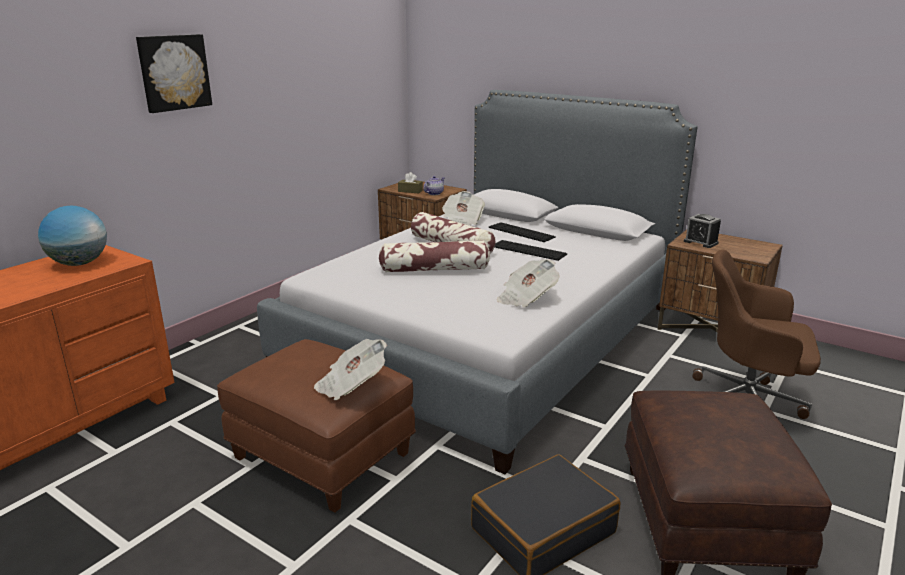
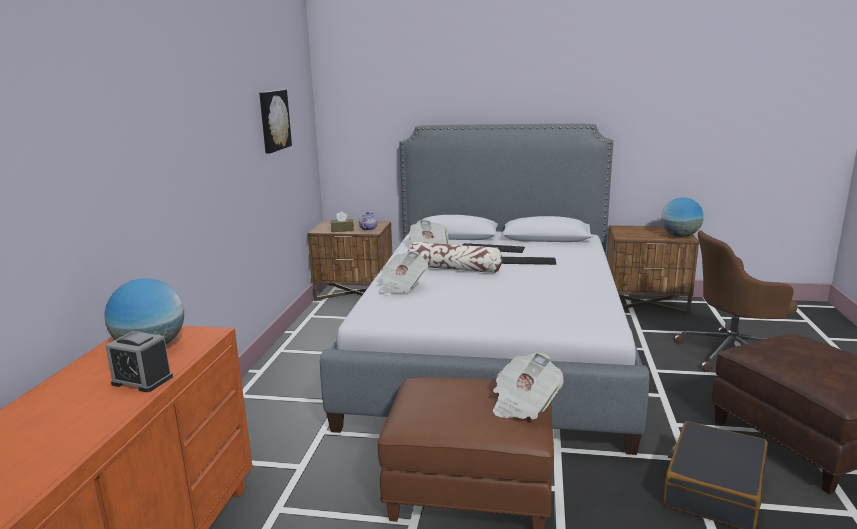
camera: 25 degrees left, 5 degrees down
(173, 72) = (174, 121): picture -> picture (273, 120)
(434, 269) = (470, 290): pillow -> none
(526, 298) = (578, 297): newspaper -> newspaper (401, 286)
(700, 242) = (634, 233): alarm clock -> alarm clock (142, 380)
(753, 254) = (680, 236): none -> globe

